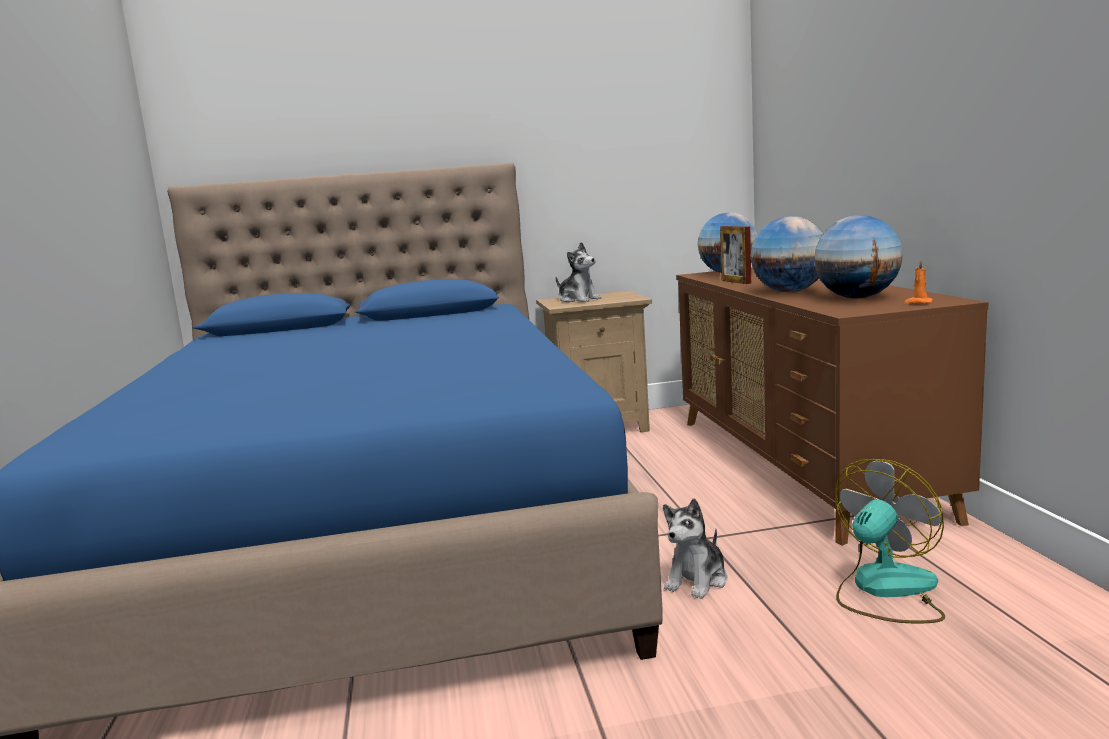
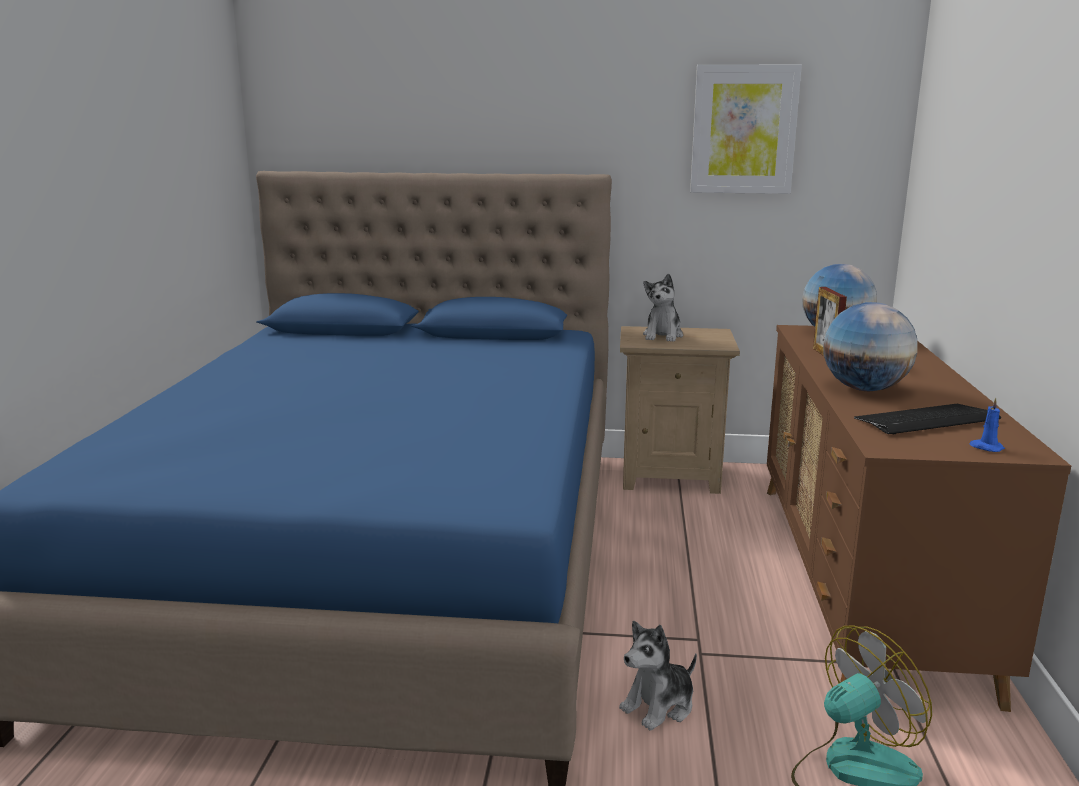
camera: 15 degrees right, 5 degrees up
(578, 299) = (663, 336): plush toy -> plush toy turned 45 degrees clockwise
(619, 117) = (743, 130): none -> picture
(857, 298) = (926, 420): globe -> keyboard
(918, 303) = (985, 447): orange candle -> blue candle

